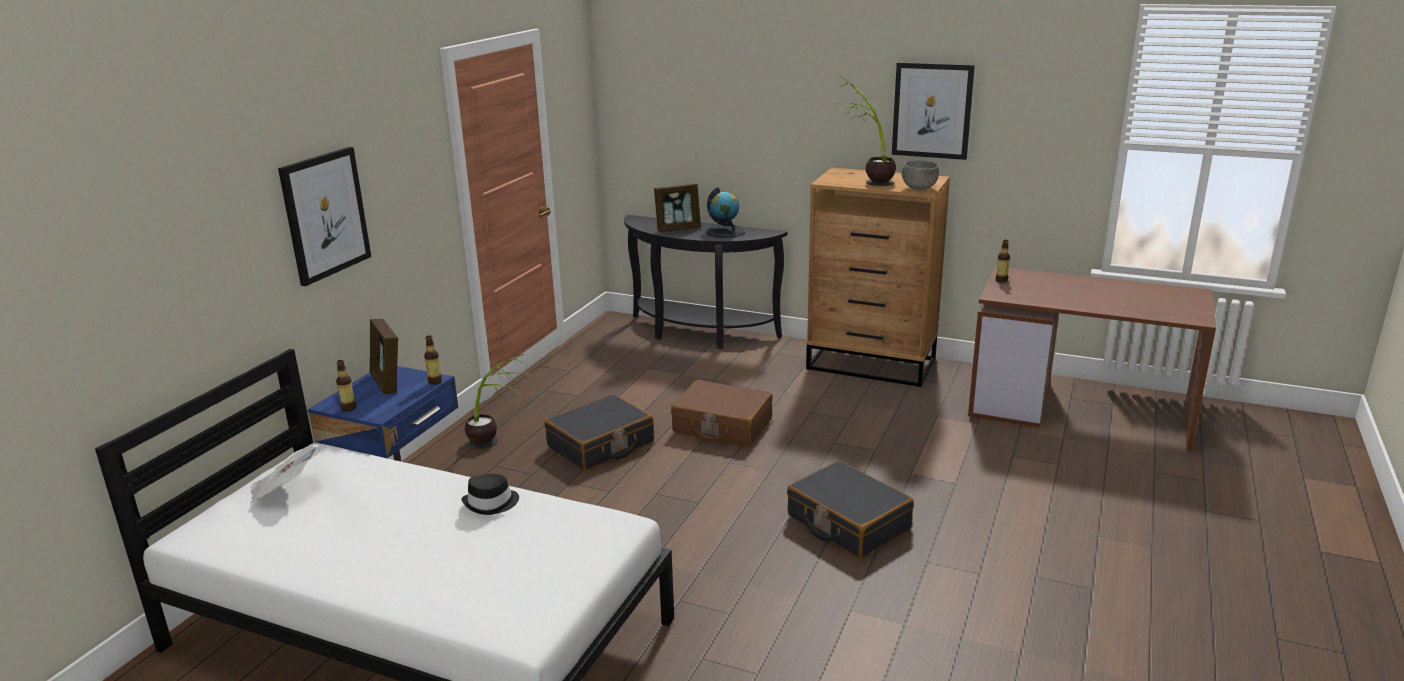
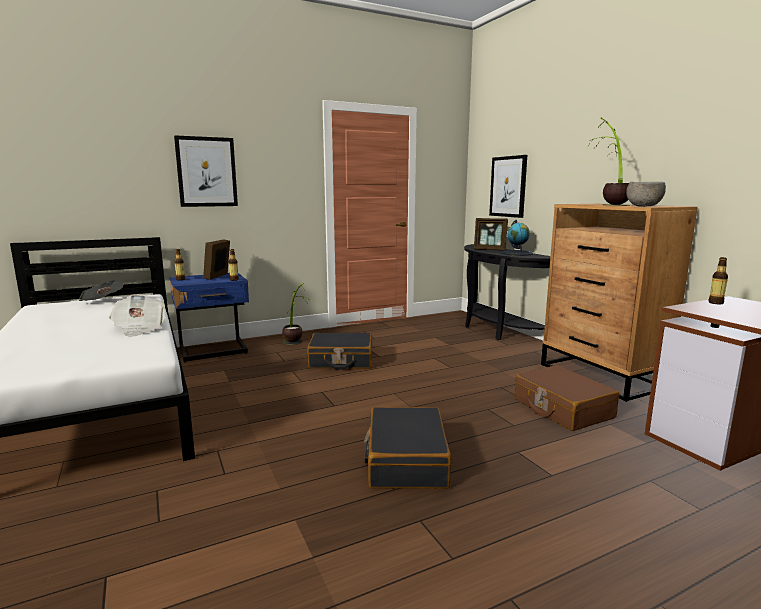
camera: 40 degrees right, 10 degrees down
(491, 503) = (139, 329): black hat -> newspaper
(722, 426) = (426, 374): brown suitcase -> brown suitcase (562, 408)
(932, 110) = (687, 143): picture -> picture (508, 186)

